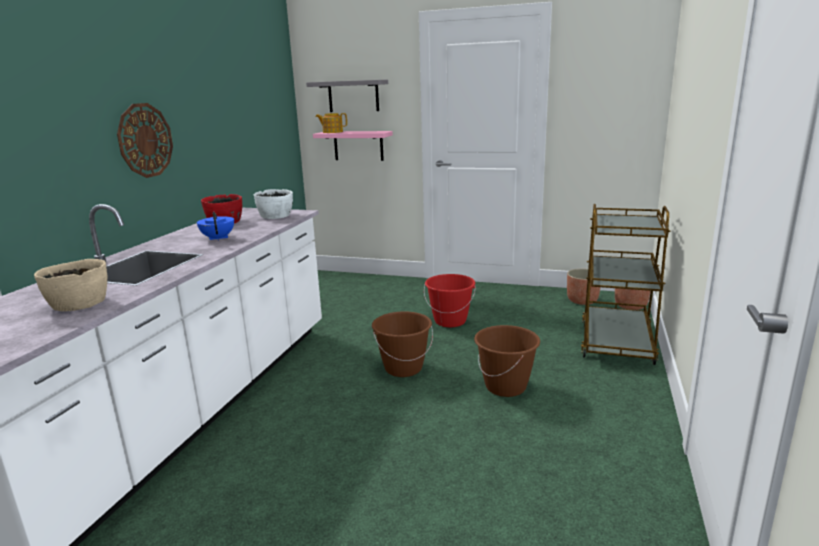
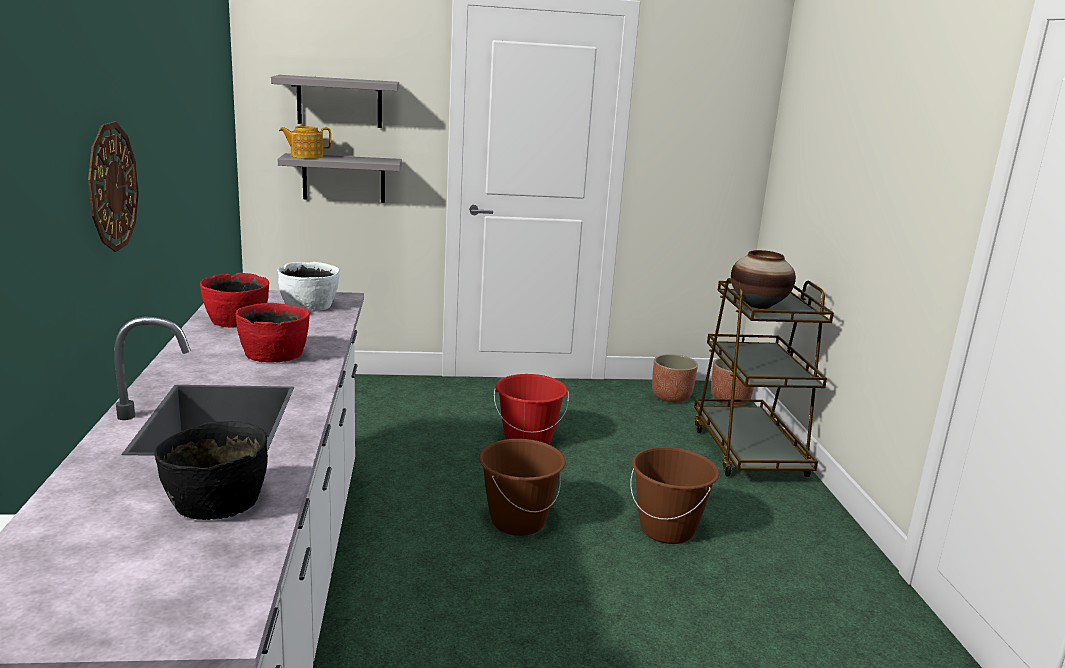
camera: 25 degrees left, 0 degrees up
(78, 303) = (215, 501): beige bowl -> black bowl
(218, 238) = (274, 354): blue teapot -> red bowl
(358, 145) = (344, 178): pink shelf -> grey shelf
(614, 225) = (758, 305): none -> vase

